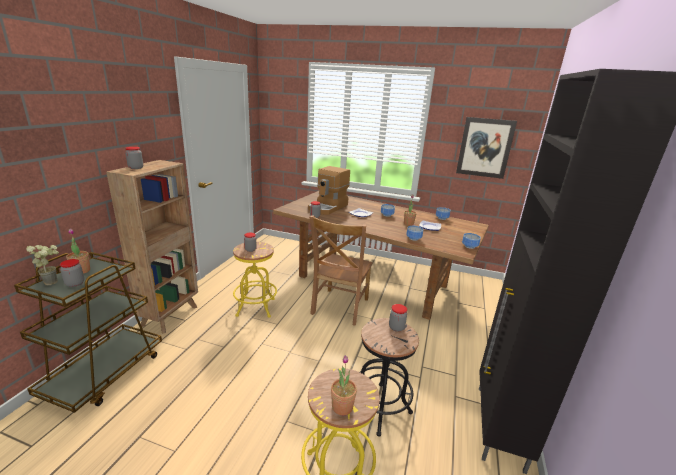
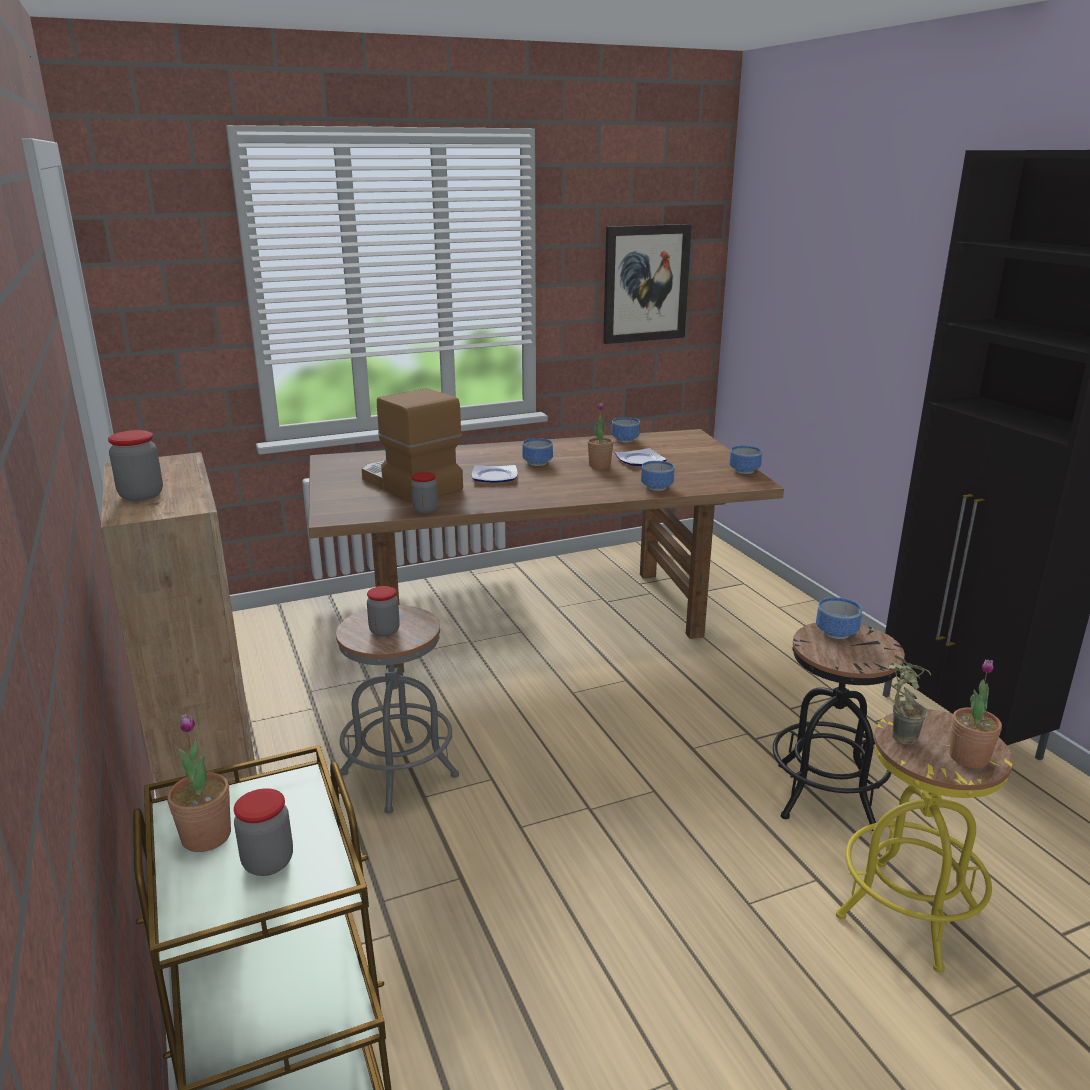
camera: 40 degrees left, 0 degrees up
(53, 281) = (193, 893): potted plant -> potted plant (896, 735)
(256, 307) = (399, 775): yellow stool -> grey stool
(328, 207) = (409, 484): coffee machine -> coffee machine turned 150 degrees clockwise
(339, 307) = (551, 690): brown chair -> none
(396, 327) = (837, 632): jar -> bowl

